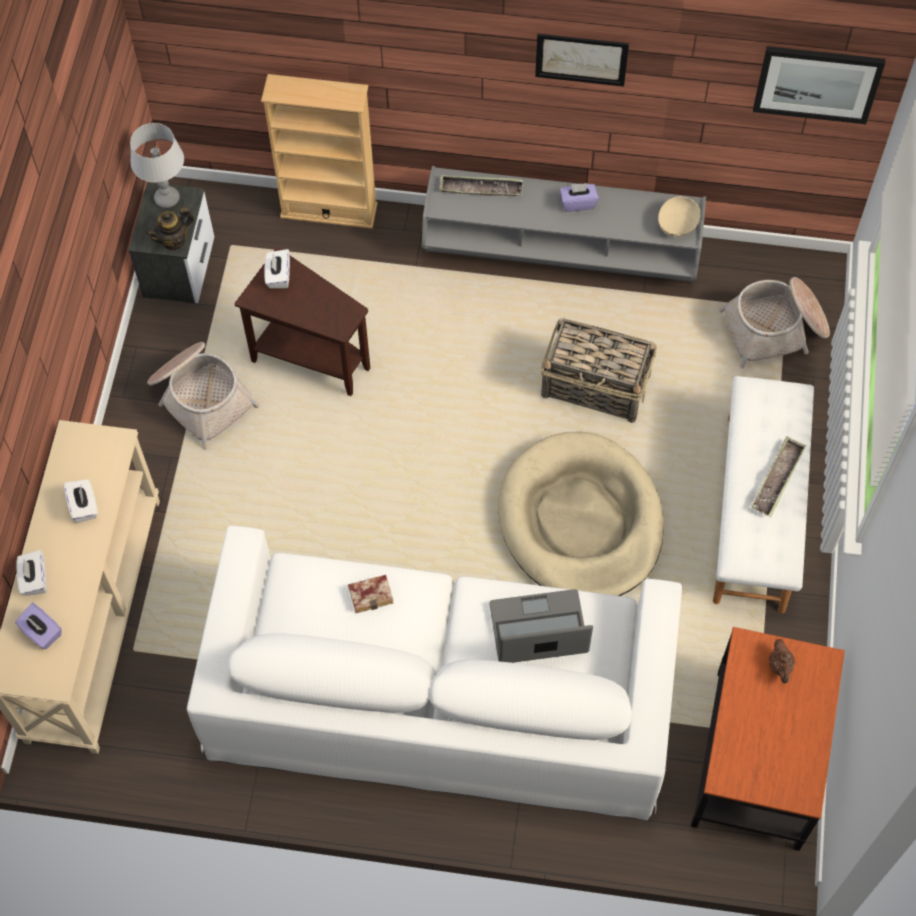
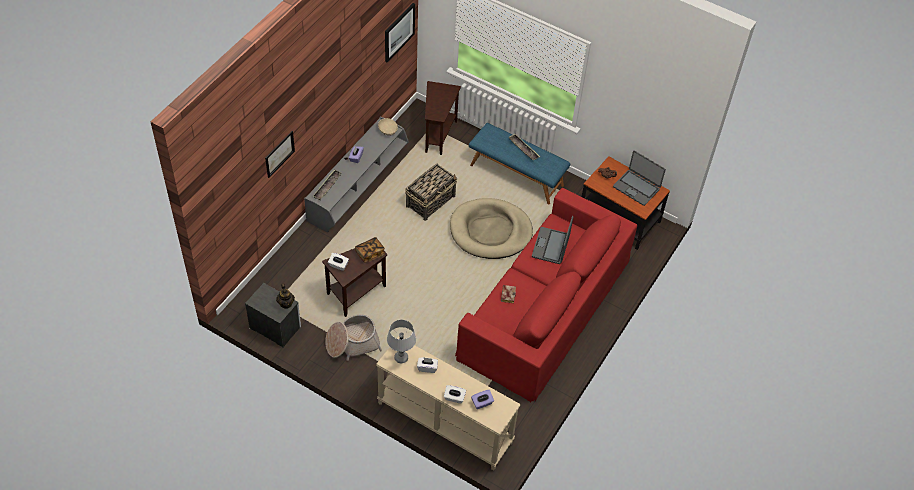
camera: 70 degrees left, 10 degrees down
(167, 198) = (260, 298): grey table lamp -> grey table lamp (401, 358)
(329, 210) = (281, 259): beige bookcase -> none
(331, 313) = (370, 253): none -> book
(439, 695) = (544, 308): white sofa -> red sofa
(581, 59) = (339, 93): picture -> picture (279, 154)
(757, 512) = (517, 175): white bench -> blue bench
(775, 329) = (438, 134): basket -> brown side table
(784, 741) = (636, 187): none -> laptop

